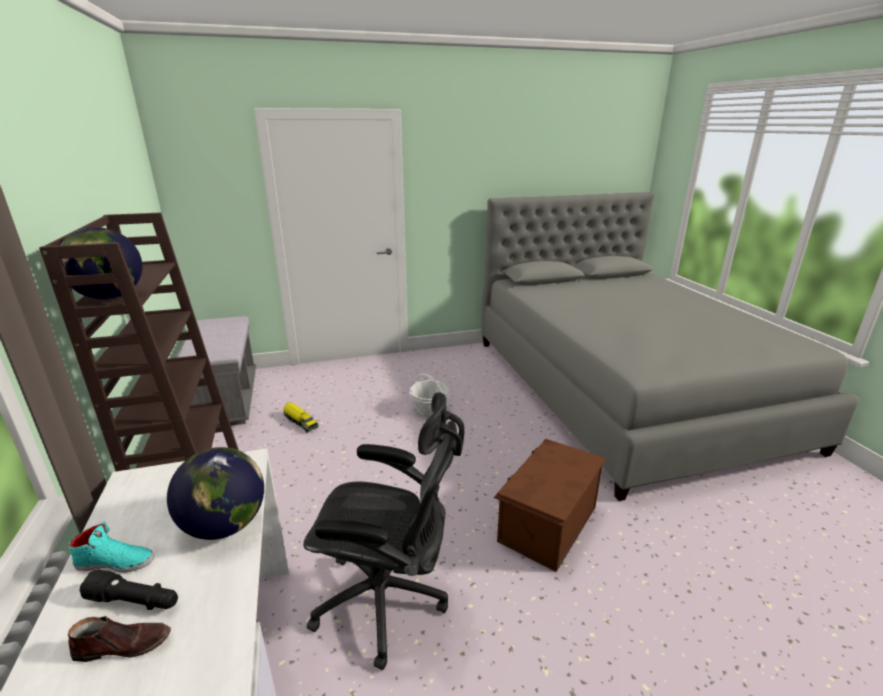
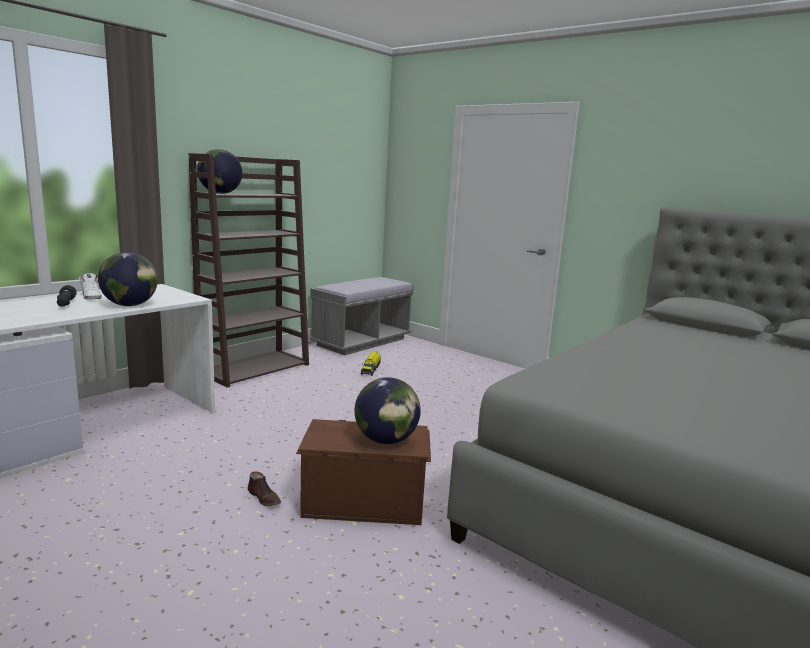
camera: 55 degrees right, 10 degrees down
(115, 562) = (91, 297): turquoise shoe -> white shoe
(124, 645) = (38, 308): brown shoe -> brown shoe (264, 498)
(387, 600) = (211, 451): office chair -> none
(429, 409) = (463, 407): basket -> none
(569, 467) = (386, 440): none -> globe

